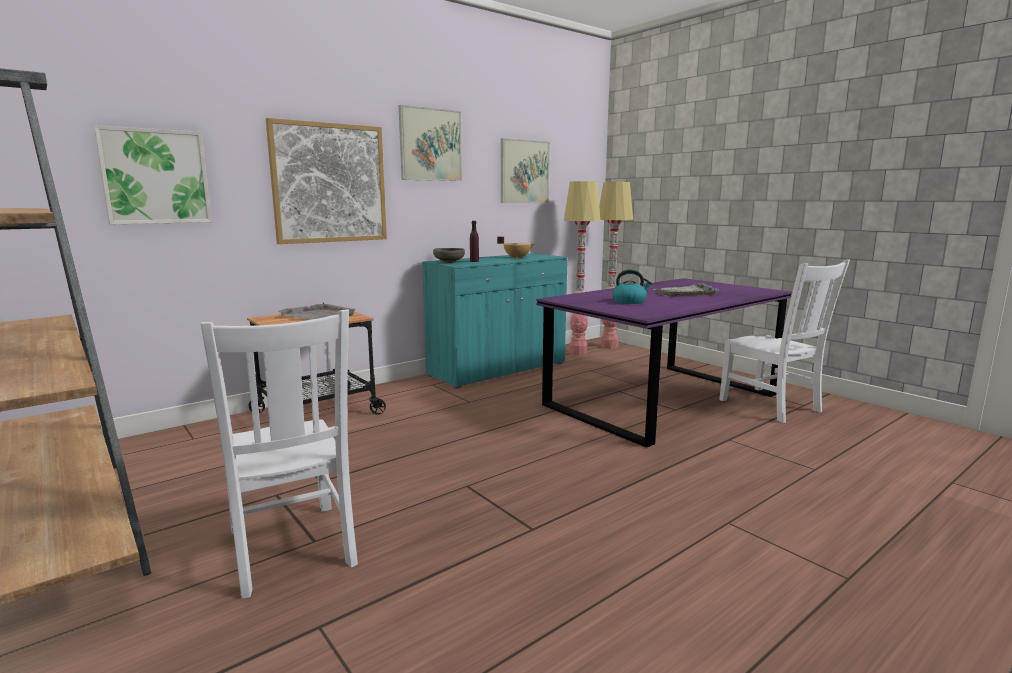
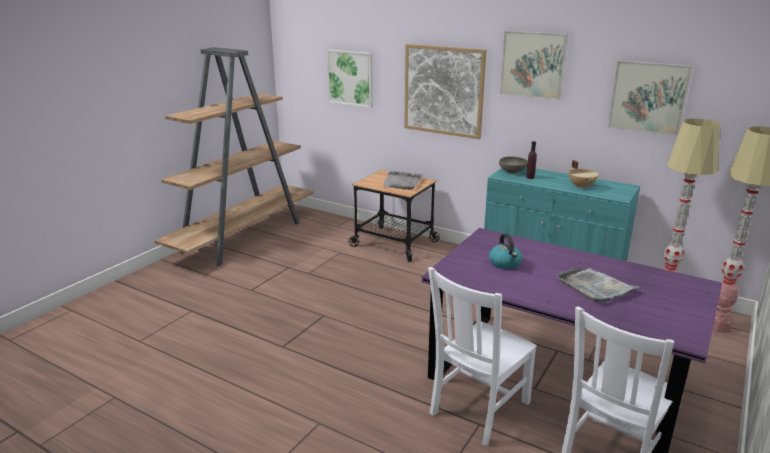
camera: 70 degrees right, 10 degrees up
(292, 550) = (242, 287): white chair -> white chair (477, 409)

